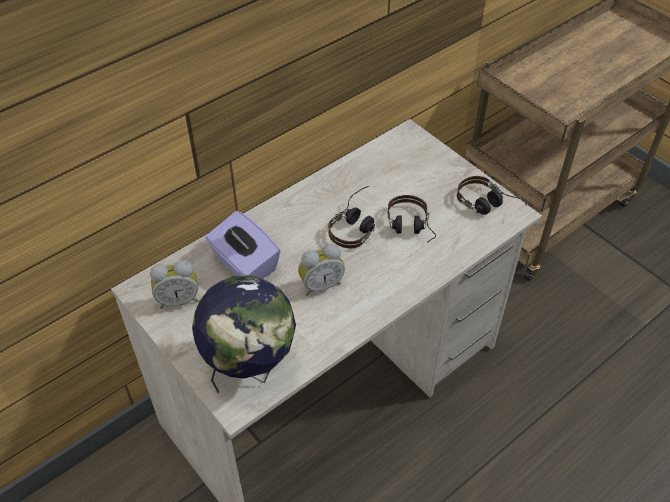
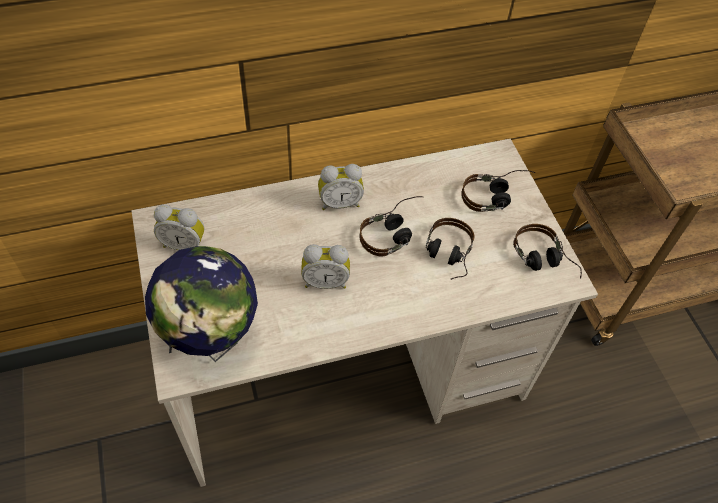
camera: 20 degrees right, 5 degrees up
(244, 264) = (264, 232): purple tissue box -> none
(297, 217) = (339, 203): none -> alarm clock
(423, 168) = (496, 196): none -> headphones

